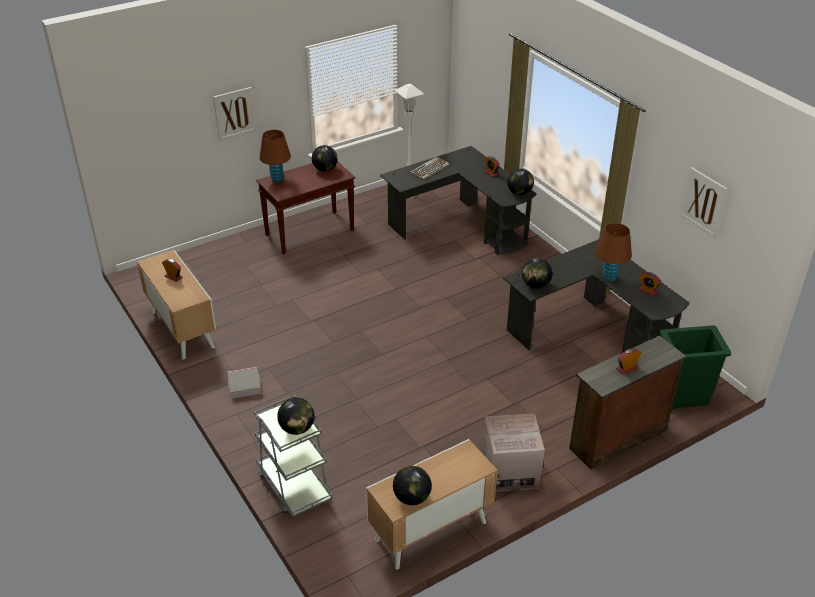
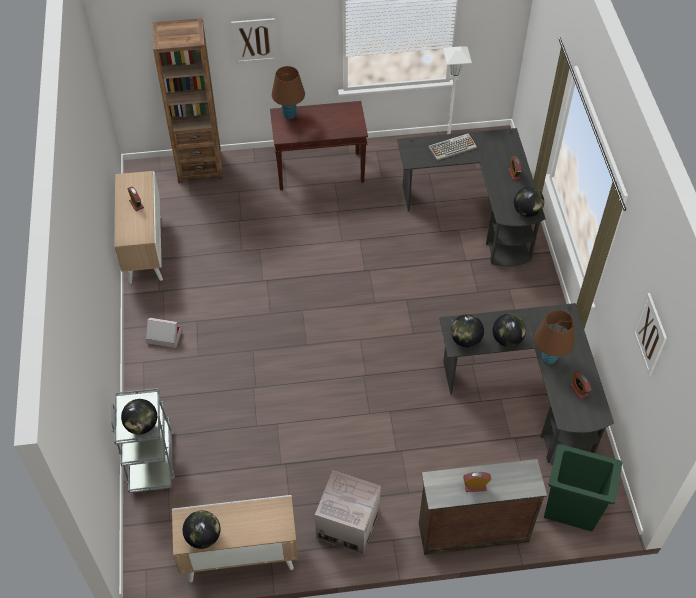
camera: 25 degrees right, 15 degrees up
(197, 258) = (200, 167): none -> brown bookcase
(325, 169) = (343, 116): globe -> globe (507, 339)

